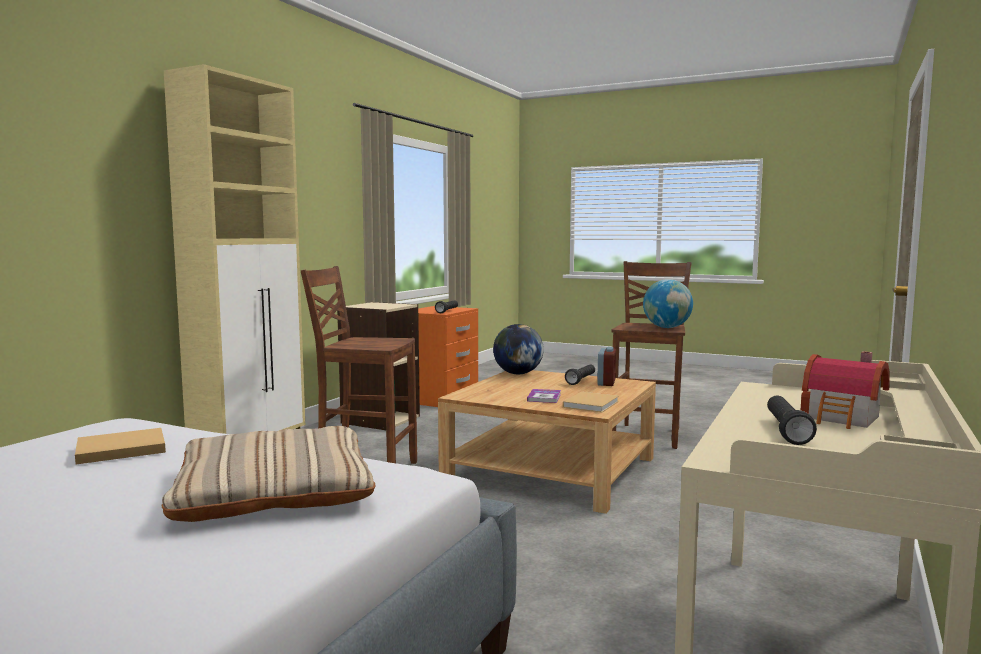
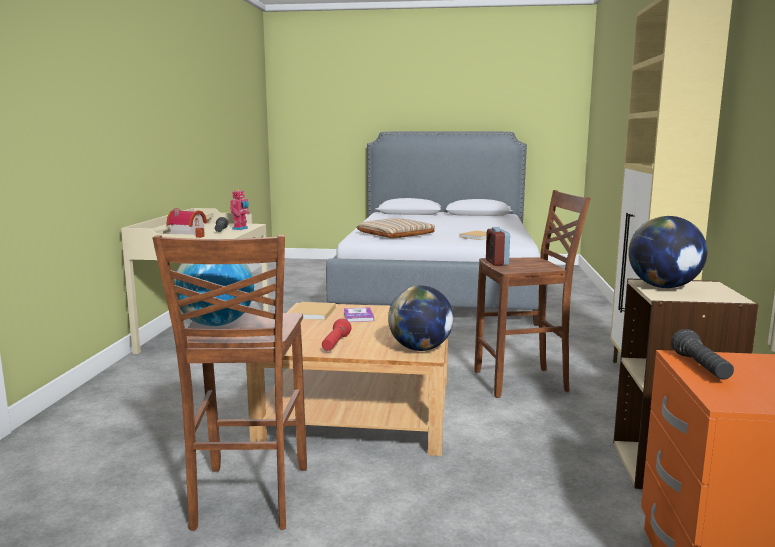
camera: 160 degrees right, 5 degrees up
(384, 306) = (663, 287): none -> globe
(581, 380) = (335, 344): black flashlight -> red flashlight
(606, 382) = (305, 344): alarm clock -> alarm clock (497, 262)
(740, 438) = (241, 229): none -> toy robot

